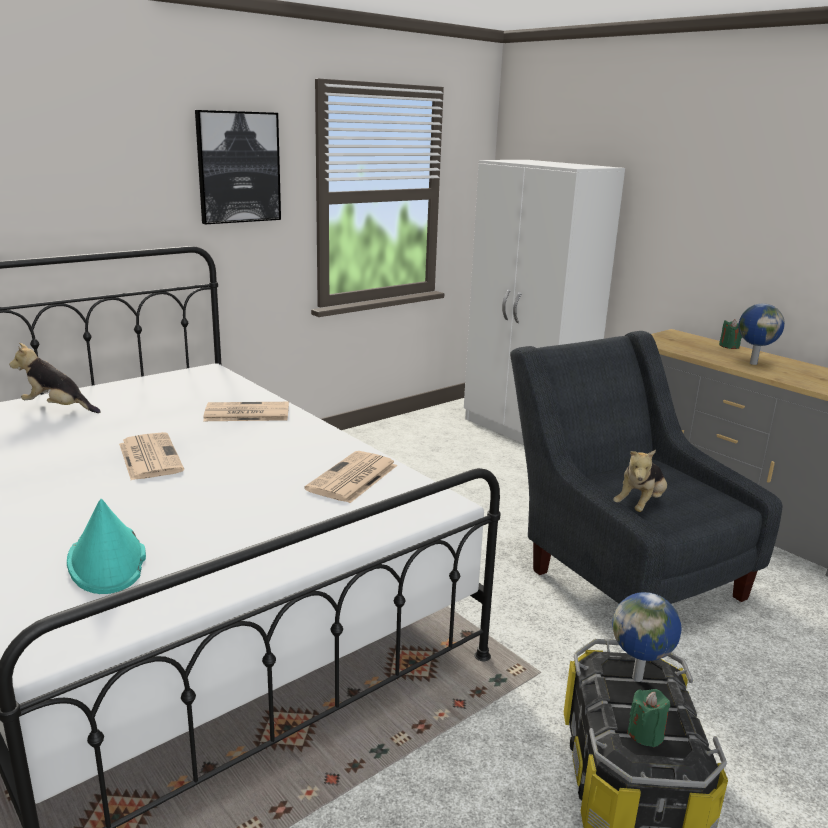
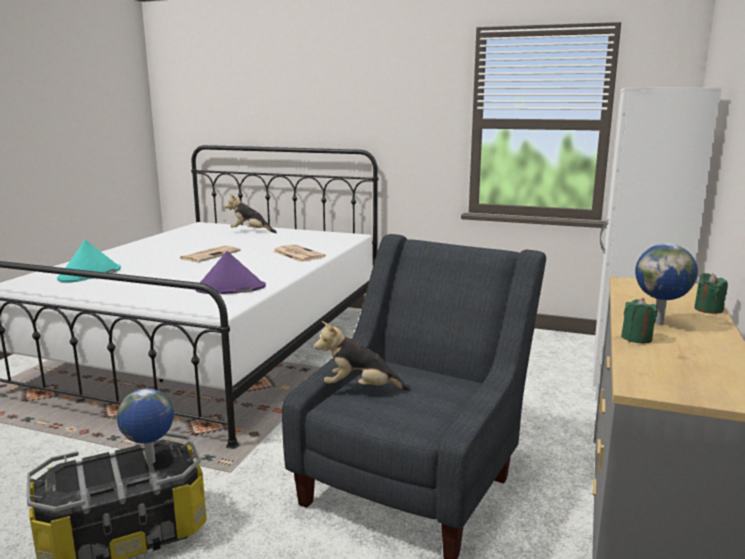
camera: 60 degrees right, 5 degrees down
(57, 408) = (250, 232): plush toy -> plush toy turned 60 degrees counterclockwise
(238, 167) = (405, 97): picture -> none
(352, 478) = (230, 288): newspaper -> purple hat
(645, 734) = (82, 474): green candle -> green candle (636, 338)

